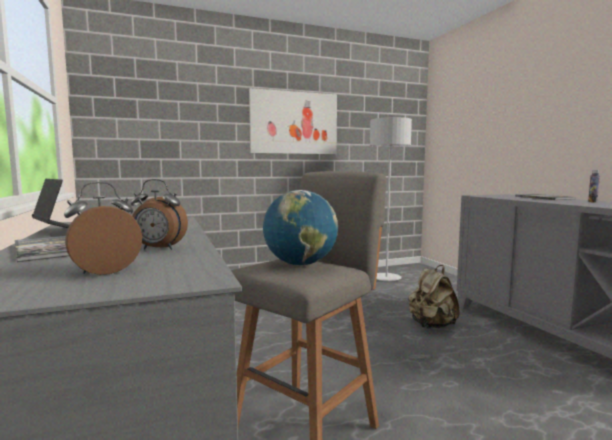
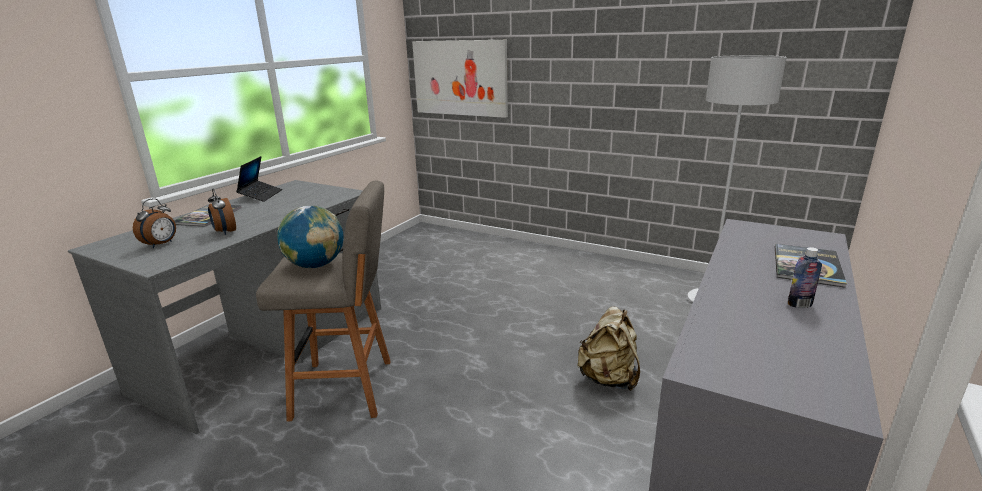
camera: 50 degrees right, 15 degrees up
(104, 271) = (161, 244): alarm clock -> alarm clock turned 105 degrees clockwise
(294, 123) = (624, 56): picture -> picture (460, 78)

